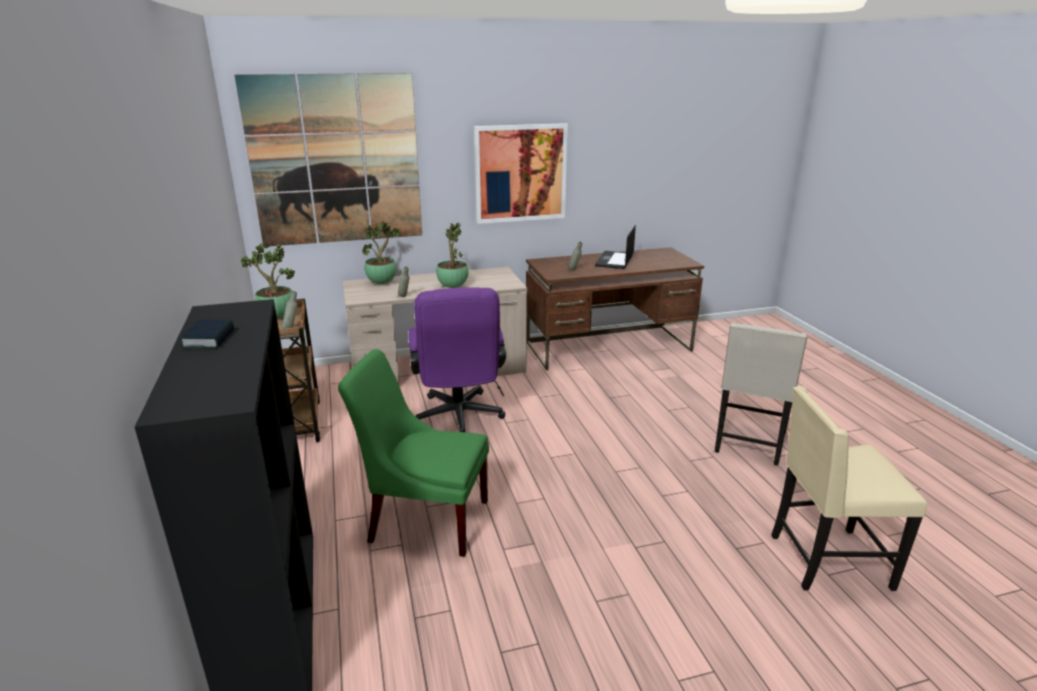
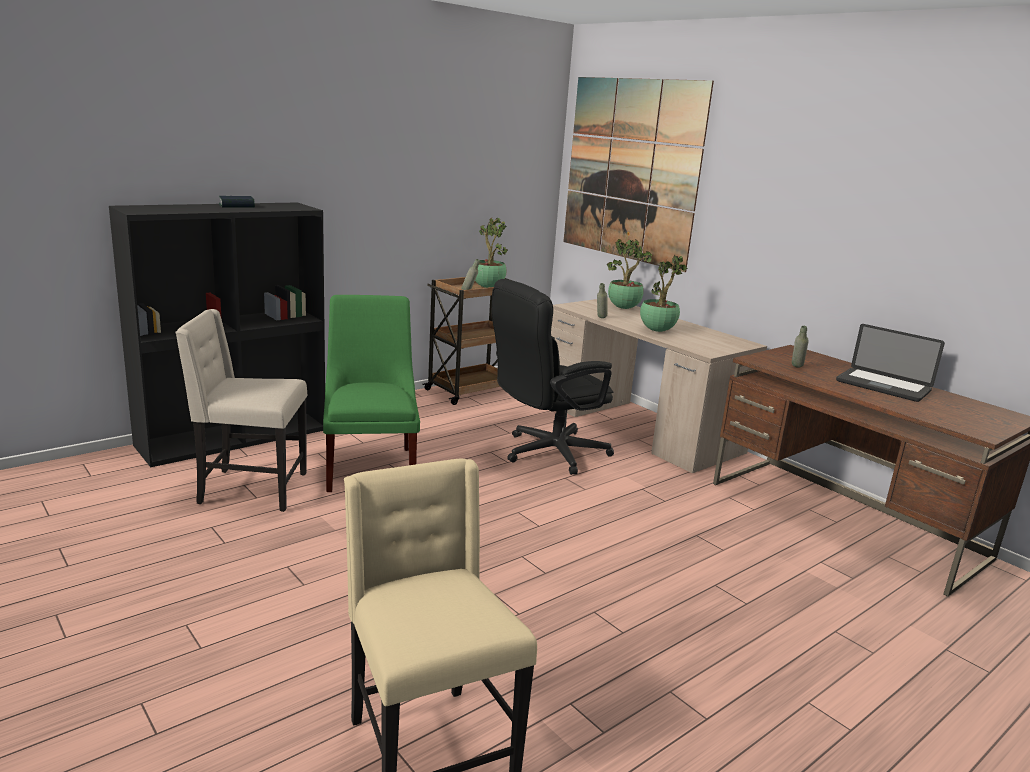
camera: 65 degrees right, 5 degrees down
(459, 419) = (546, 453): purple office chair -> black office chair
(520, 173) = (810, 224): picture -> none
(614, 261) = (883, 386): laptop -> laptop turned 135 degrees counterclockwise
(749, 442) = (697, 668): beige chair -> beige chair (250, 489)

